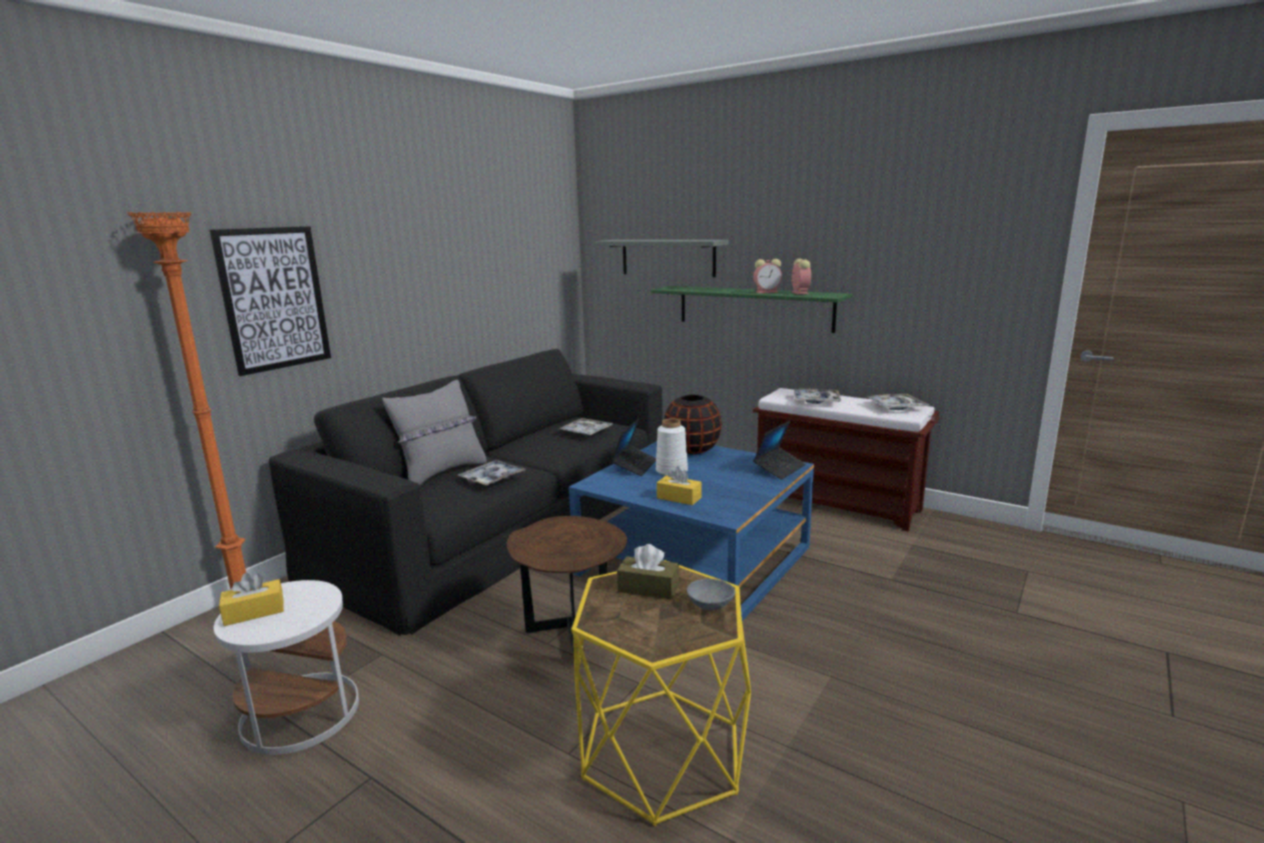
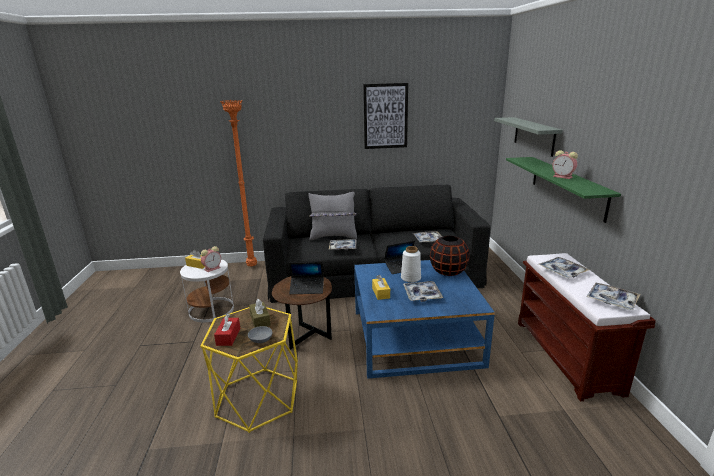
camera: 50 degrees right, 5 degrees up
(274, 299) = (283, 138): picture -> picture (385, 116)
(661, 629) = (228, 336): none -> red tissue box
(722, 479) = (422, 295): none -> tray
(779, 468) = (466, 304): laptop -> laptop (307, 288)
(799, 293) = (581, 183): alarm clock -> alarm clock (213, 268)

